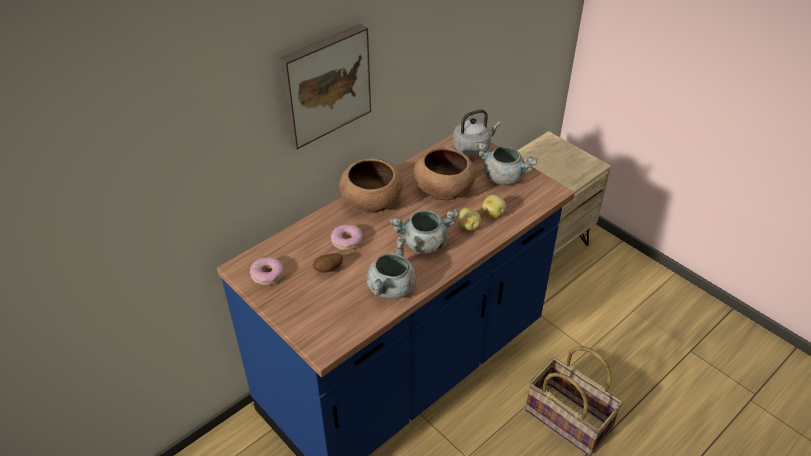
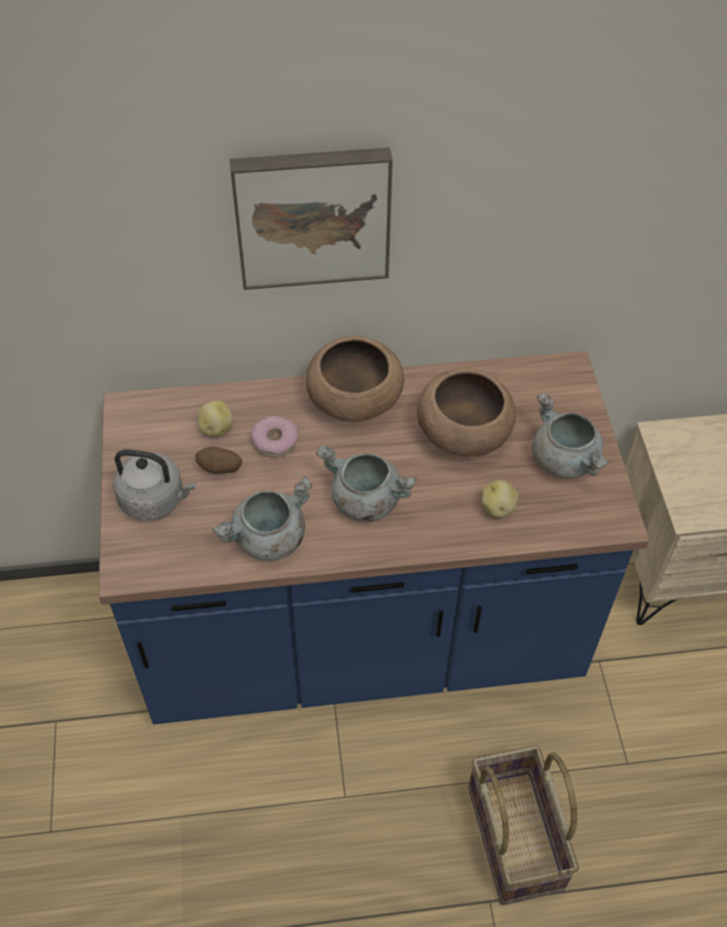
camera: 35 degrees right, 10 degrees up
(267, 275) = (147, 435): donut -> none
(468, 227) = (444, 508): potato -> potato (216, 429)
(473, 148) = (565, 391): grey kettle -> grey kettle (156, 500)

